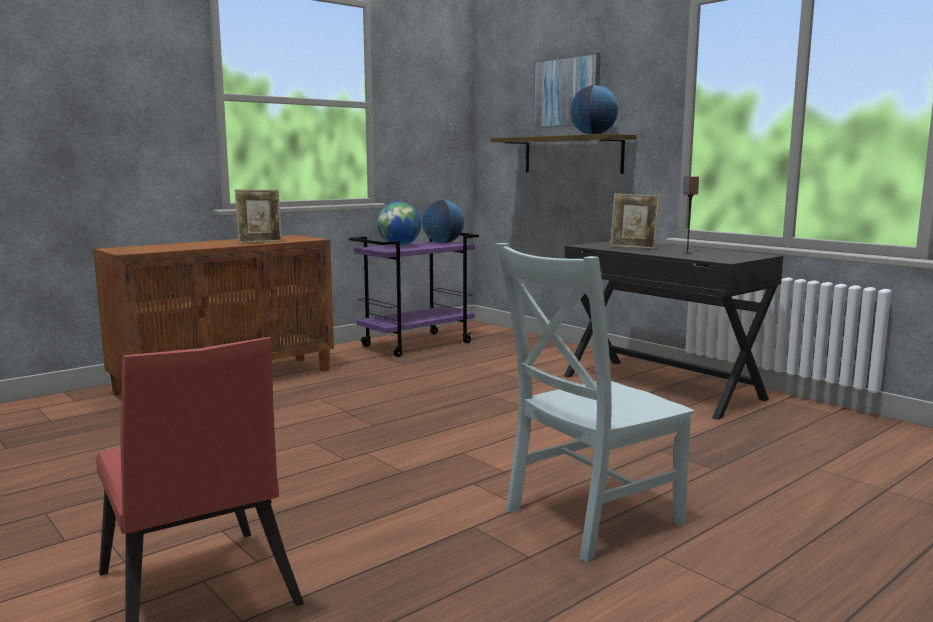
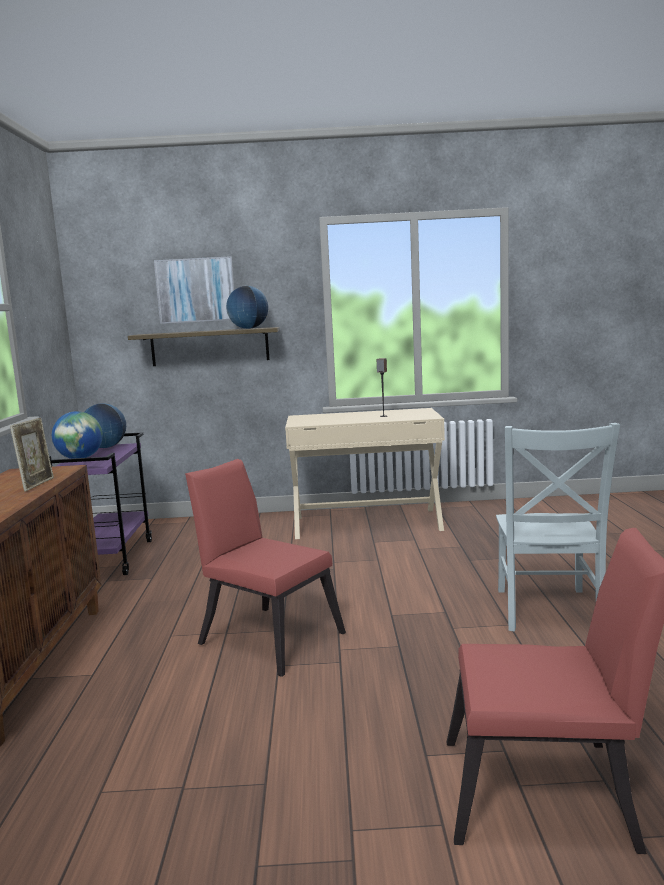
camera: 50 degrees left, 0 degrees up
(357, 424) = (266, 636): none -> red chair
(633, 247) = (335, 419): picture frame -> none
(661, 387) = (367, 523): black desk -> beige desk

